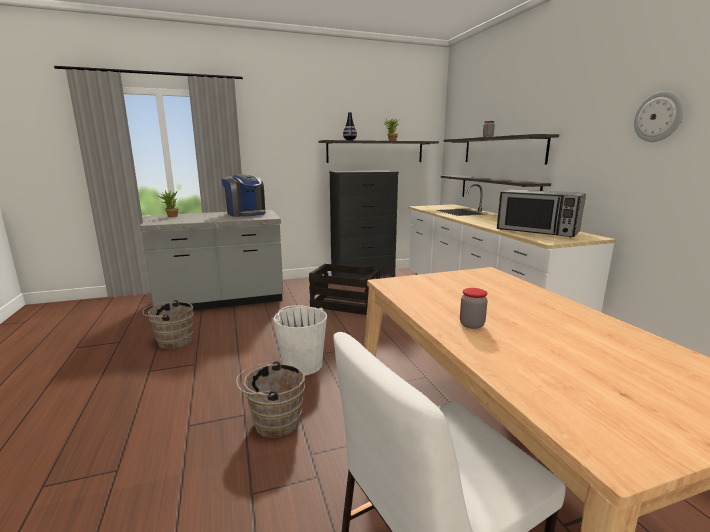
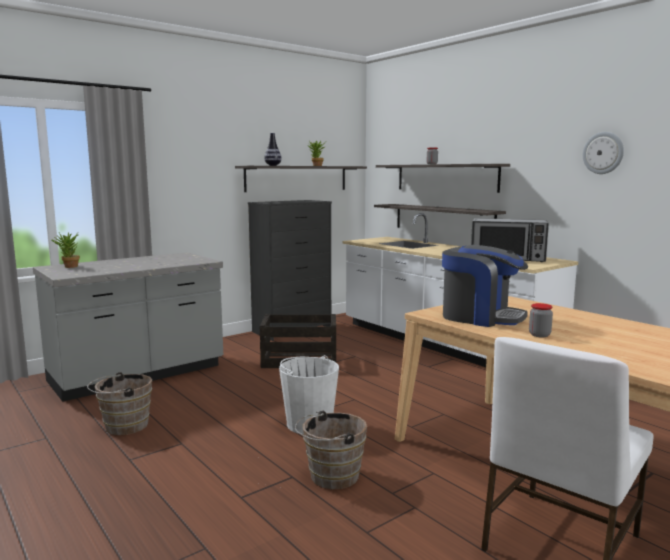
camera: 20 degrees left, 5 degrees down
(246, 214) = (166, 258): coffee machine -> coffee machine (480, 317)

